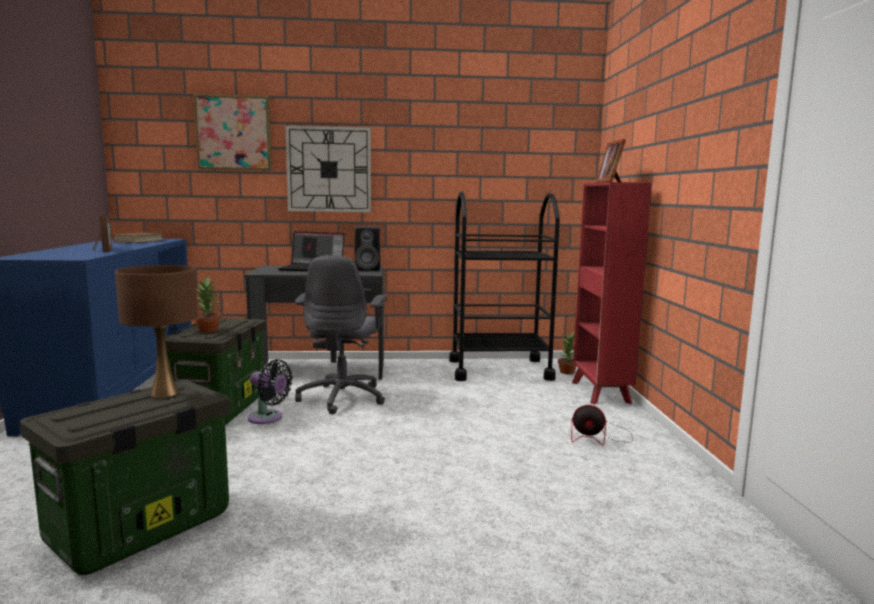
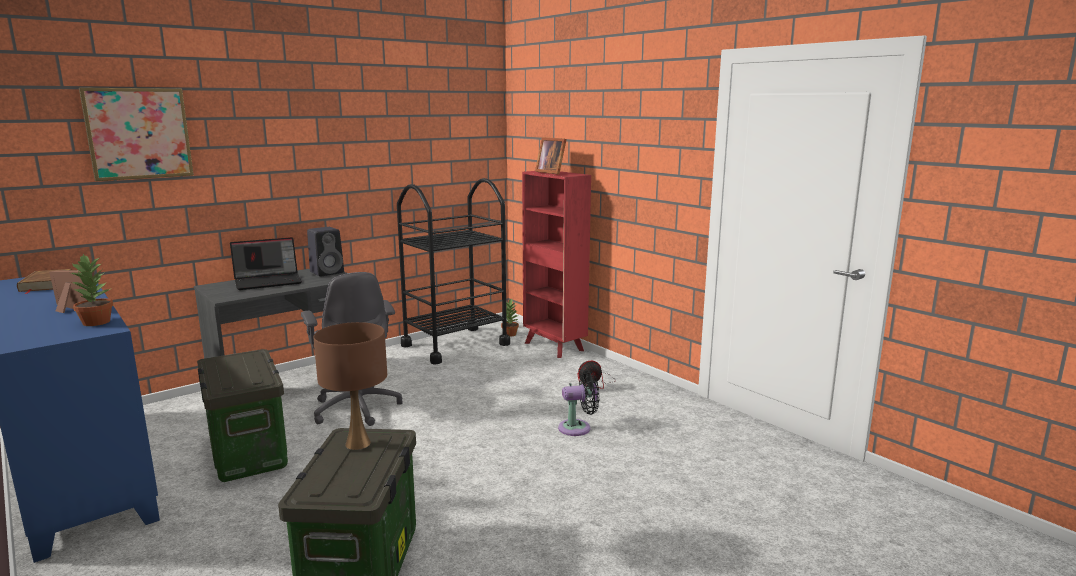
camera: 35 degrees left, 5 degrees up
(208, 330) = (241, 375): potted plant -> potted plant (97, 322)
(268, 418) = (316, 447): black fan -> black fan (578, 428)
(329, 169) = (260, 168): wall clock -> none

